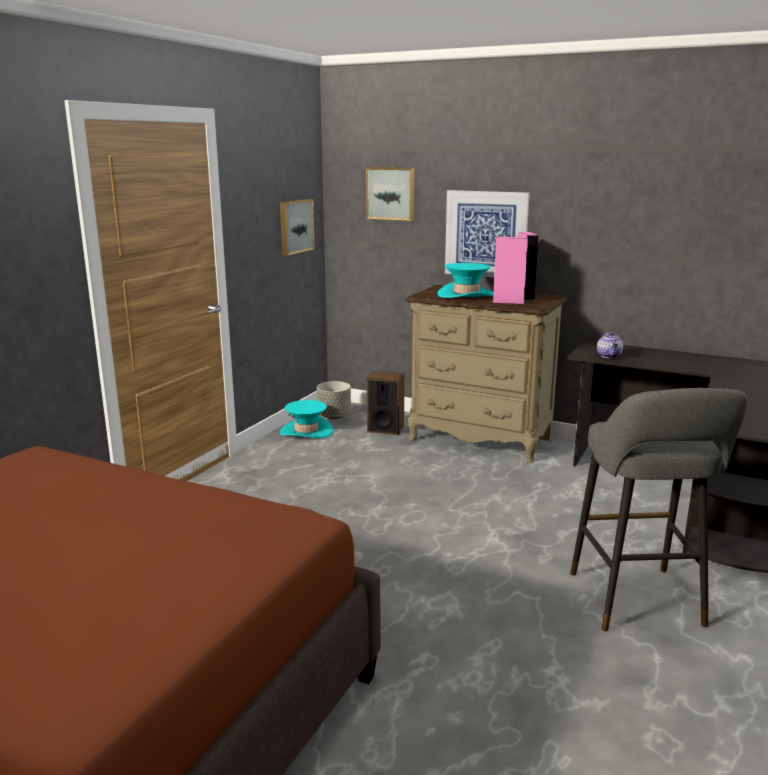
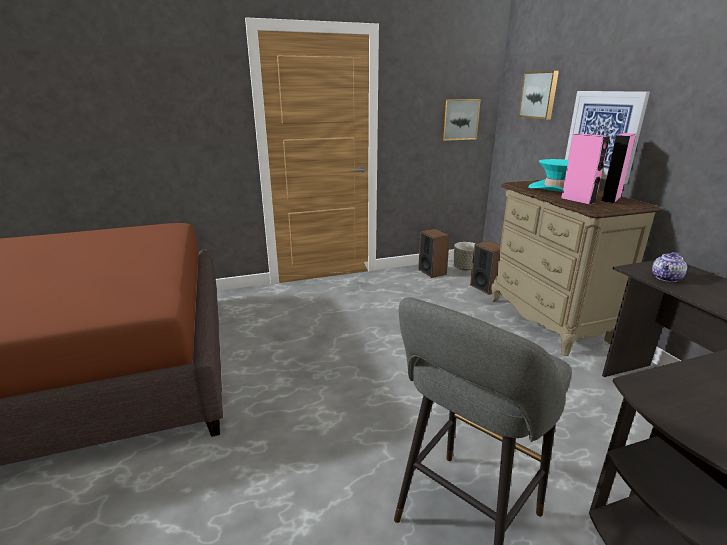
camera: 45 degrees right, 5 degrees up
(306, 431) = (432, 271): turquoise hat -> speaker

